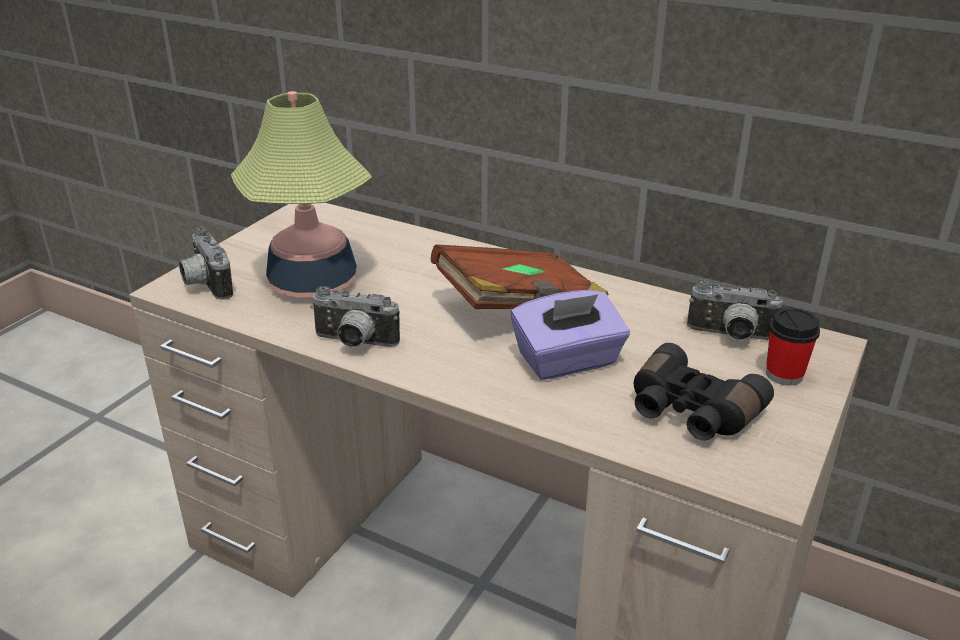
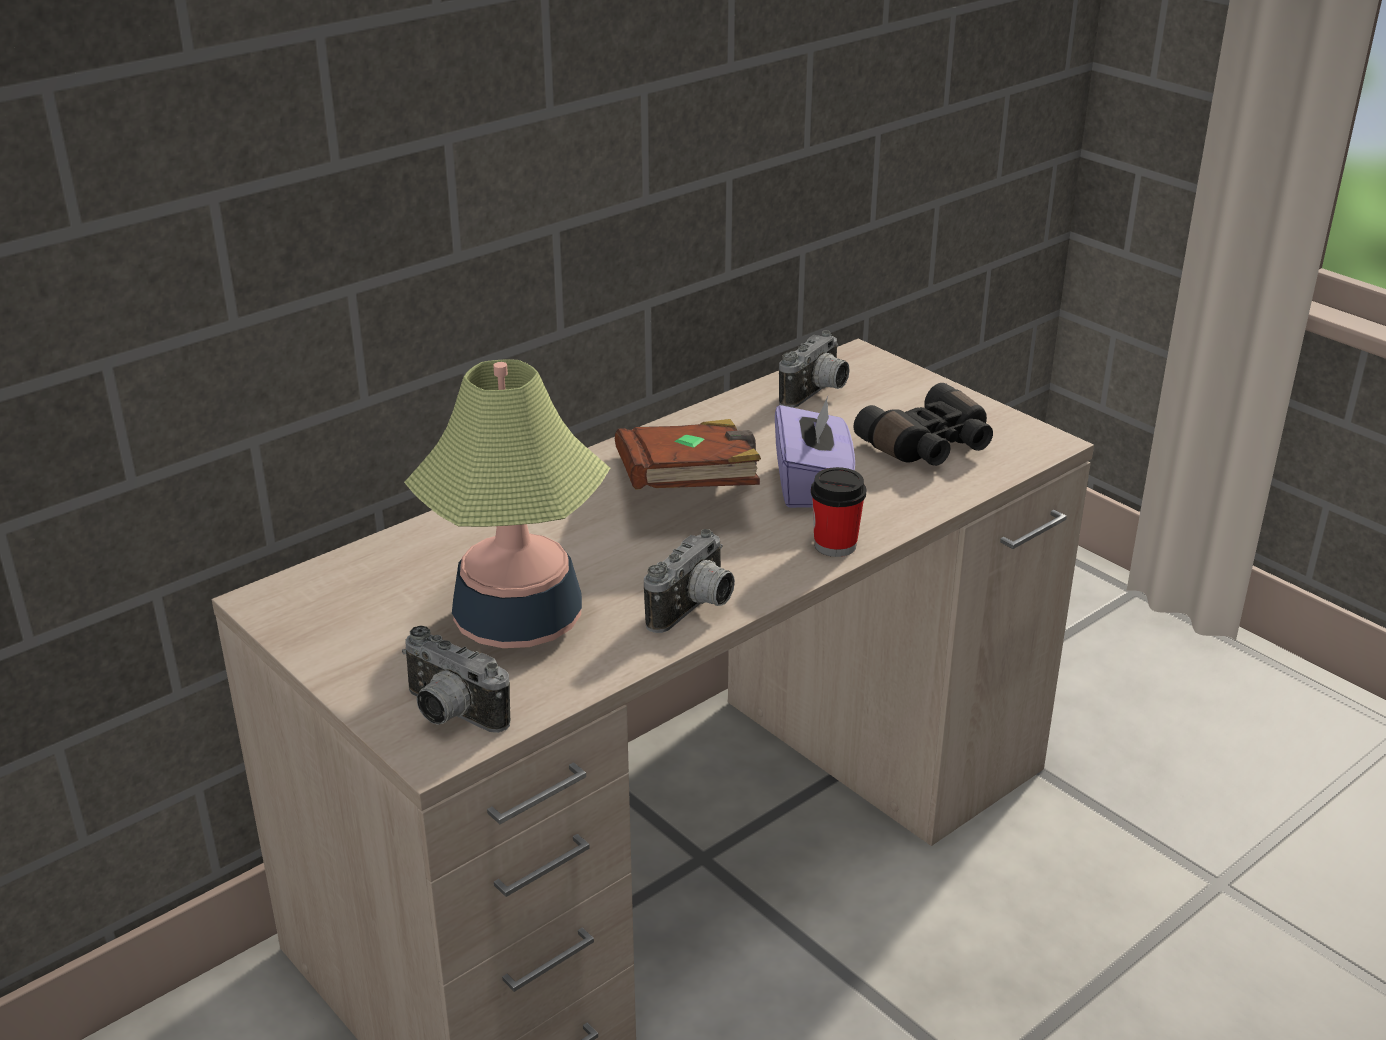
camera: 70 degrees left, 0 degrees up
(205, 284) = (449, 715): camera -> camera turned 45 degrees clockwise
(784, 375) = (894, 389): cup -> cup (835, 545)

